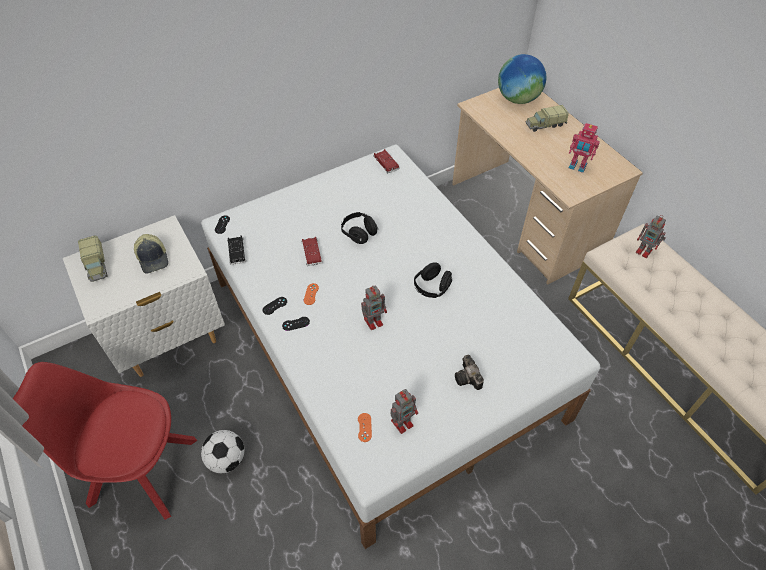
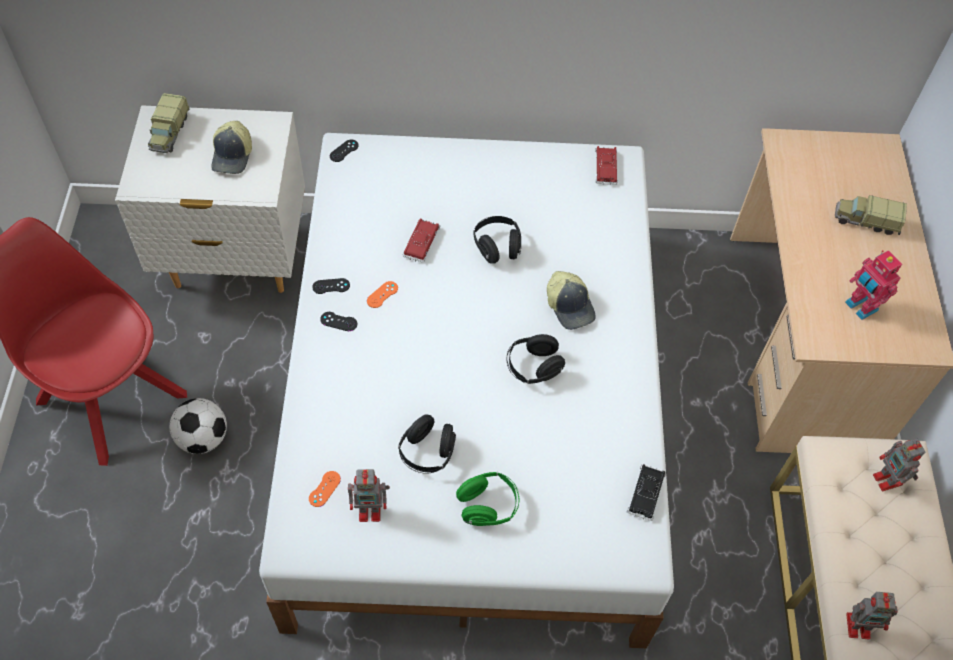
camera: 30 degrees right, 5 degrees up
(237, 252) = (336, 195): black toy car -> black toy car (646, 494)
(374, 321) = (430, 370): toy robot -> toy robot (859, 626)
(410, 369) = (427, 452): none -> black headphones
(425, 244) = (570, 306): none -> cap
(468, 379) = (487, 506): camera -> green headphones
(518, 99) = (858, 163): globe -> none

